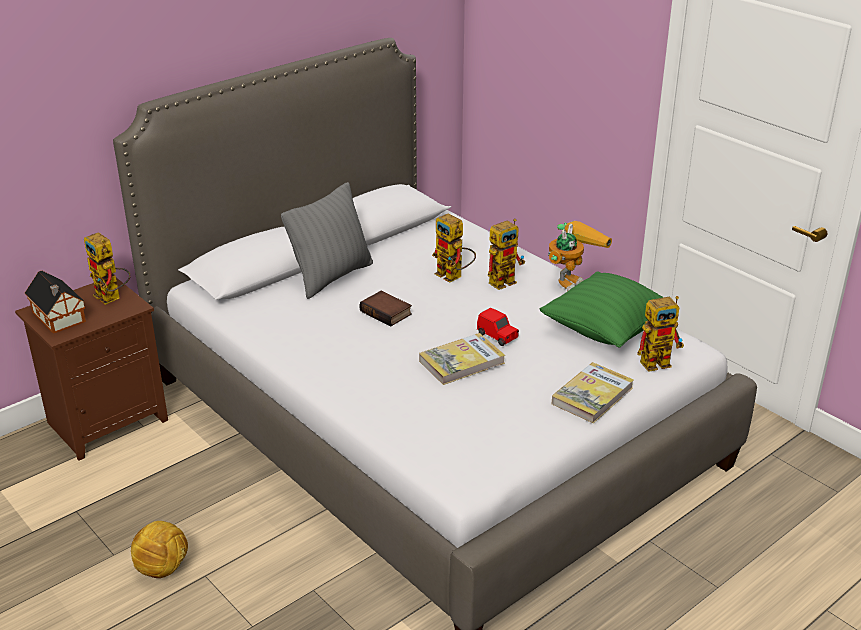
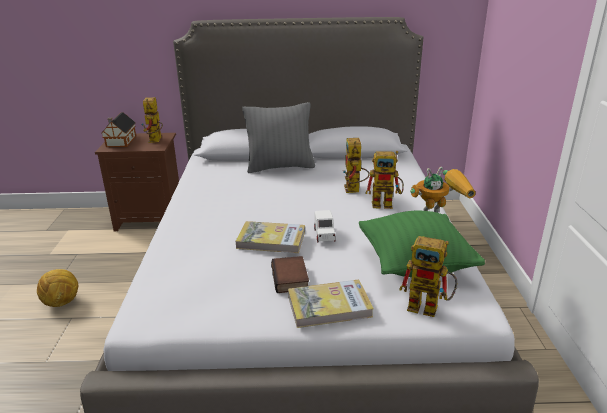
camera: 40 degrees right, 5 degrees down
(387, 312) = (277, 195): book -> book (291, 279)
(497, 336) = (324, 235): red toy car -> white toy car

